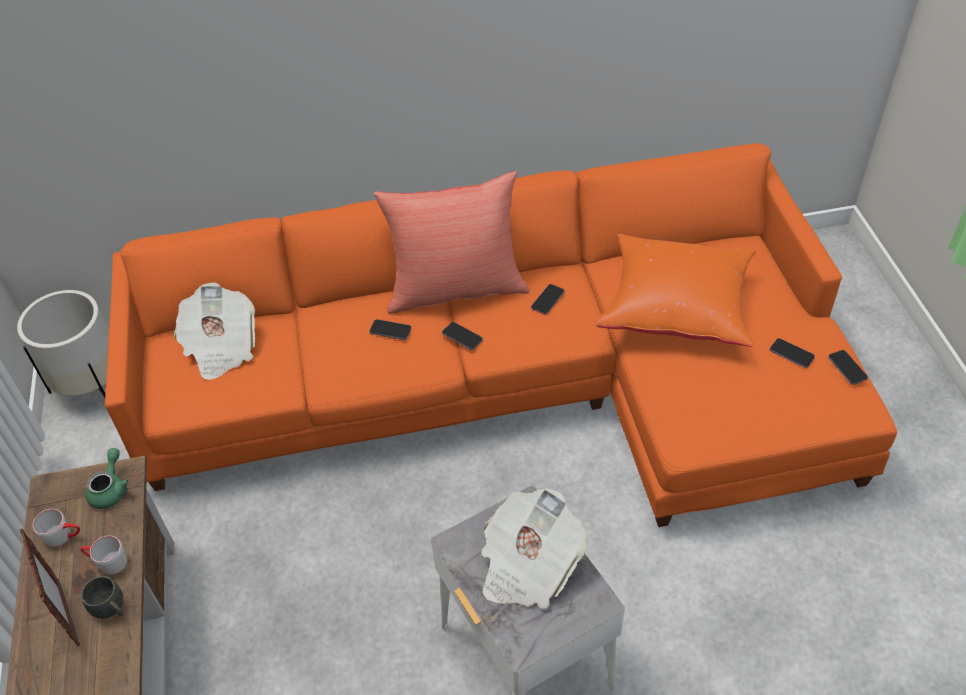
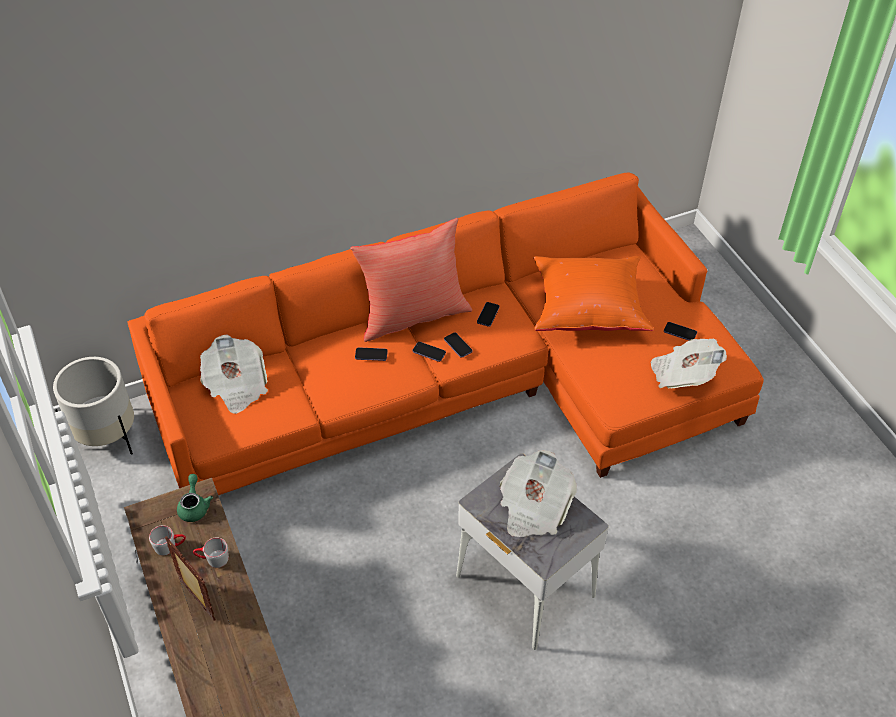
camera: 15 degrees left, 0 degrees up
(111, 609) = (229, 591): grey mug -> none
(784, 411) = (683, 375): none -> newspaper
(847, 368) = (721, 337): phone -> phone (458, 345)

